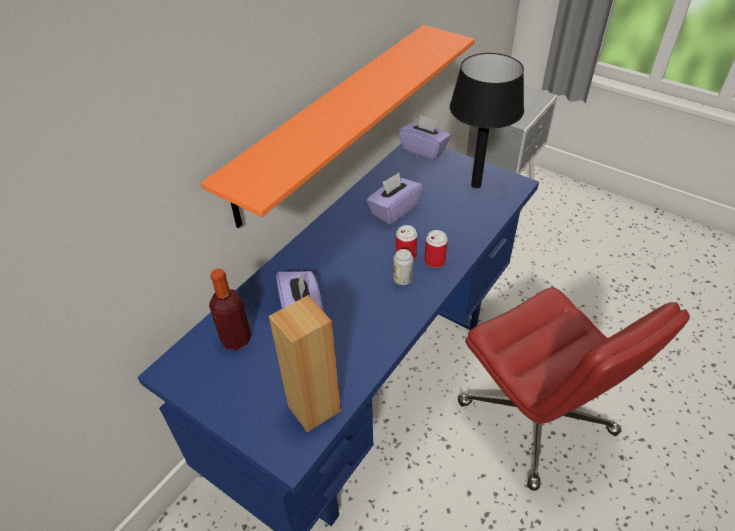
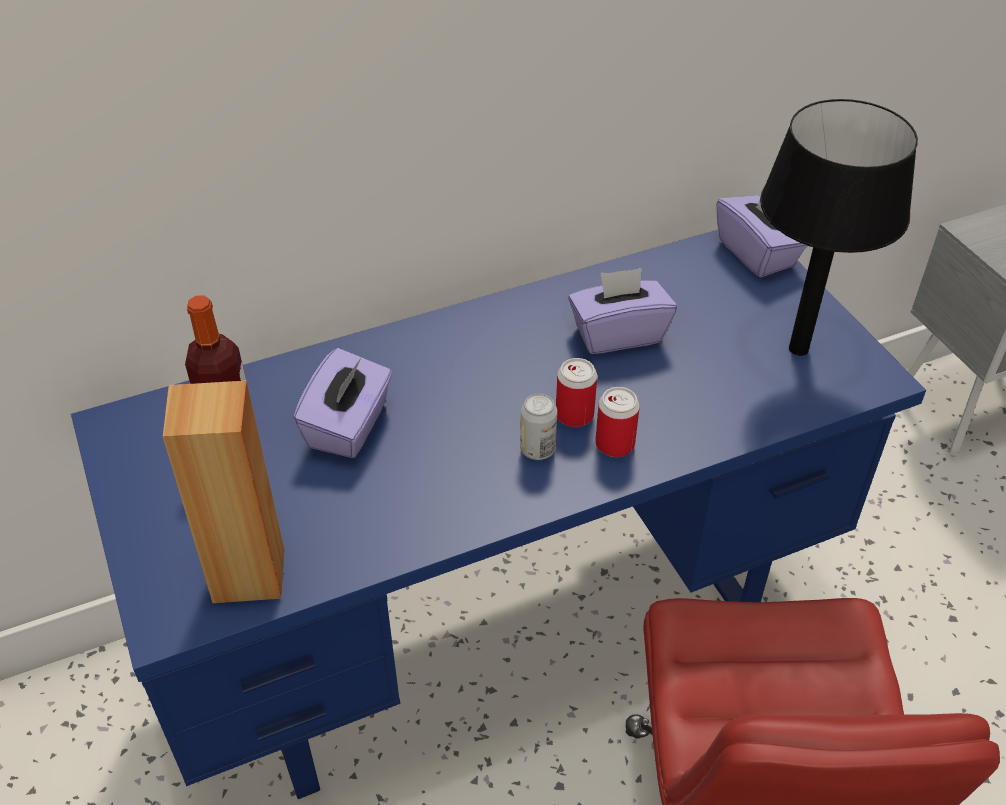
camera: 30 degrees right, 0 degrees up
(332, 120) = (559, 137): orange shelf -> none

